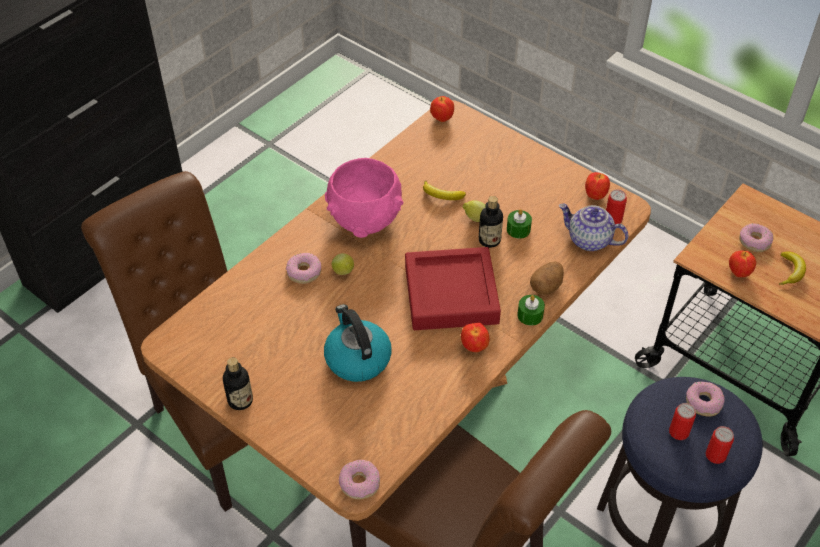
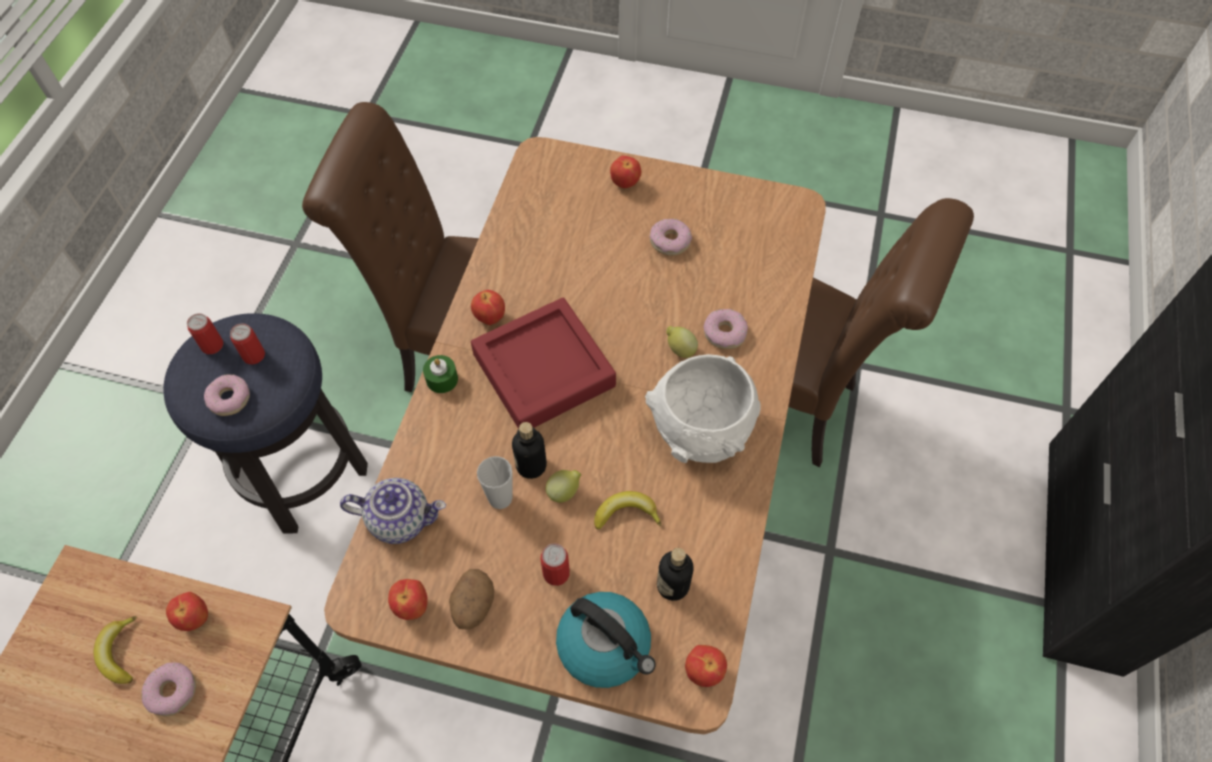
camera: 155 degrees right, 10 degrees up
(240, 400) = (689, 184): bottle -> bottle (673, 585)
(295, 423) = (625, 183): none -> apple
(357, 358) = (605, 261): kettle -> kettle (605, 646)
(360, 483) = (537, 159): donut -> donut (670, 241)
(365, 220) = (701, 432): pink bowl -> white bowl
(518, 229) = (500, 498): green candle -> cup
(546, 286) = (435, 425): potato -> potato (473, 606)
(613, 219) = (375, 571): can -> can (556, 573)

